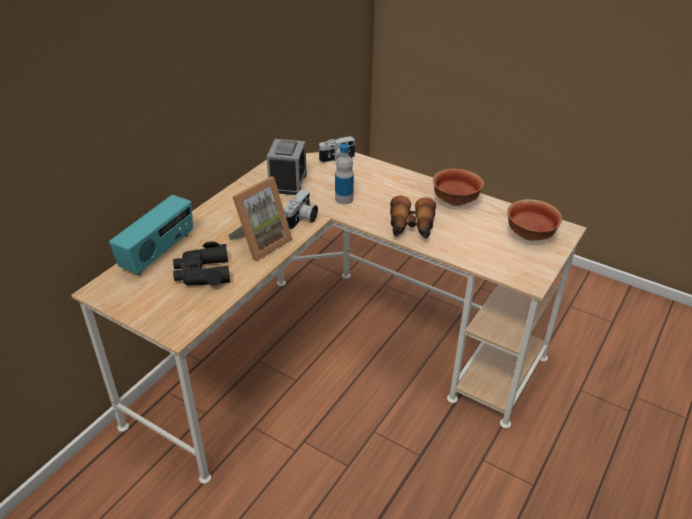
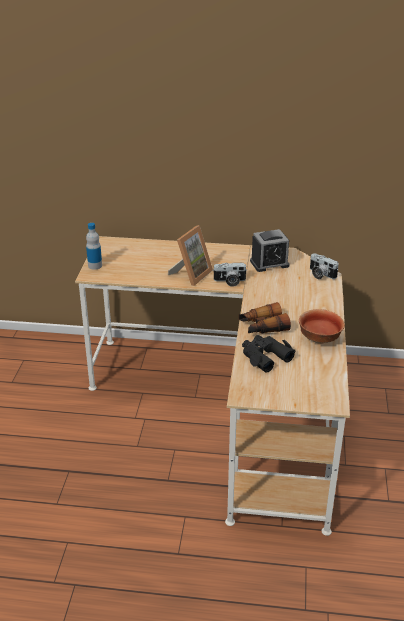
camera: 65 degrees right, 5 degrees down
(159, 252) = (152, 246): radio -> none
(203, 273) = (145, 265): black binoculars -> black binoculars (264, 356)
(261, 243) = (191, 274): picture frame -> picture frame turned 75 degrees counterclockwise
(344, 199) = (271, 290): bottle -> bottle (95, 265)
(531, 235) = (307, 385): bowl -> none

